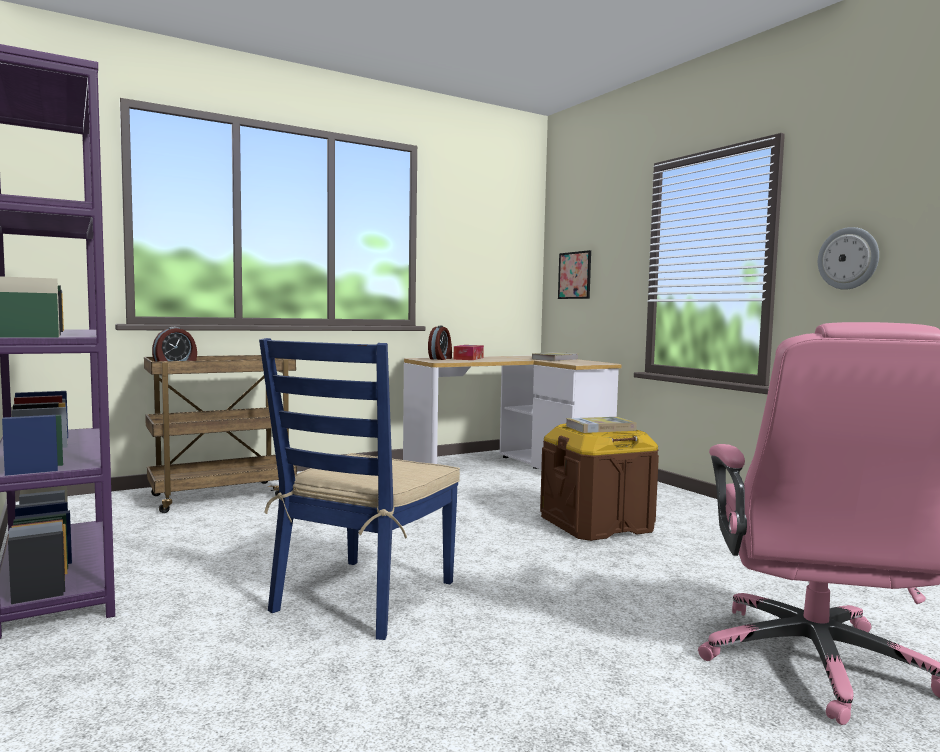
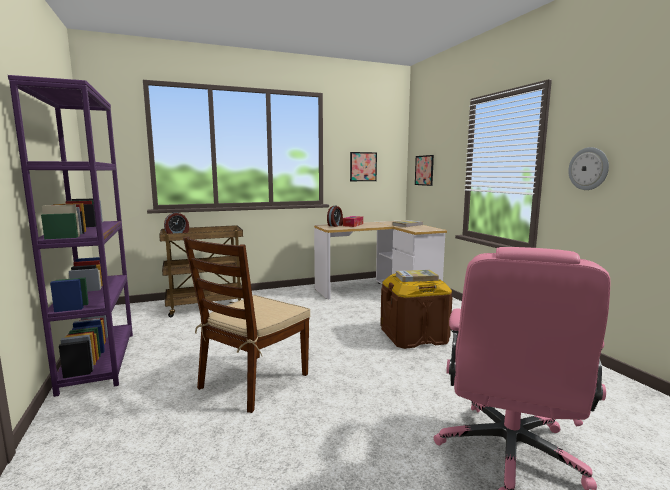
camera: 10 degrees right, 5 degrees up
(364, 596) = (253, 381): blue chair -> brown chair
(477, 267) = (363, 166): none -> picture

